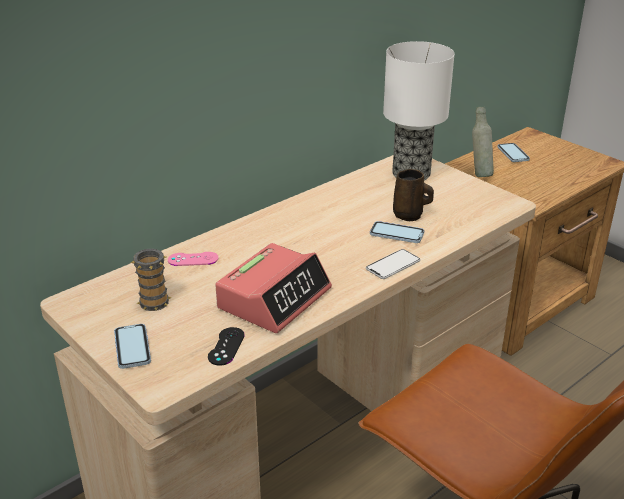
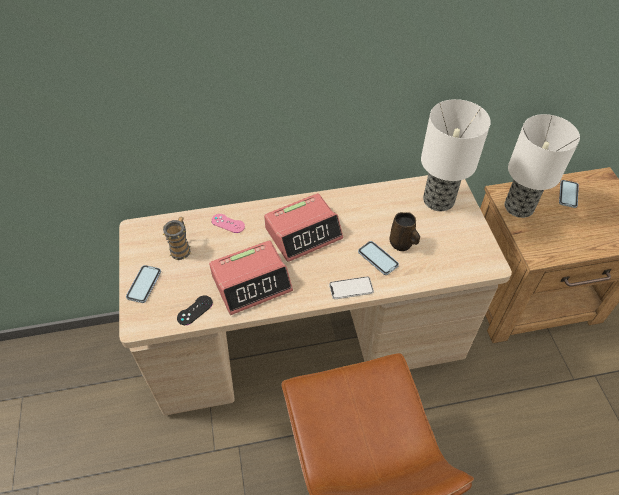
camera: 30 degrees right, 20 degrees up
(294, 239) = (303, 233): none -> alarm clock
(479, 174) = (519, 206): grey bottle -> table lamp

